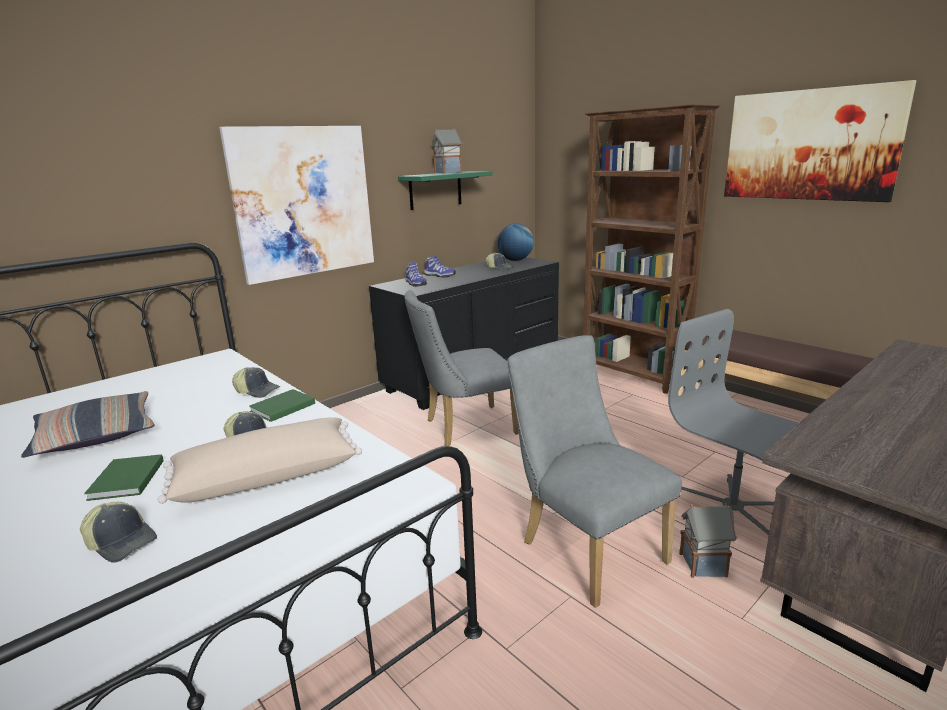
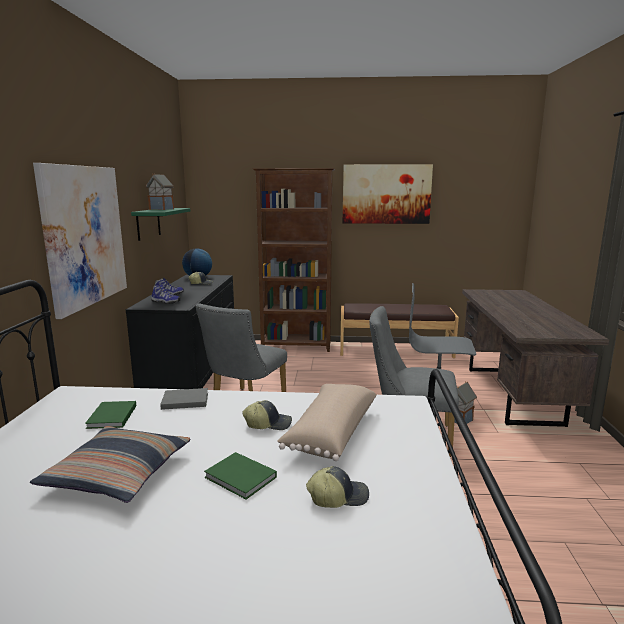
camera: 45 degrees left, 5 degrees down
(257, 391) = (184, 400): cap -> grey book
(281, 408) = (234, 402): green book -> green book (111, 417)

